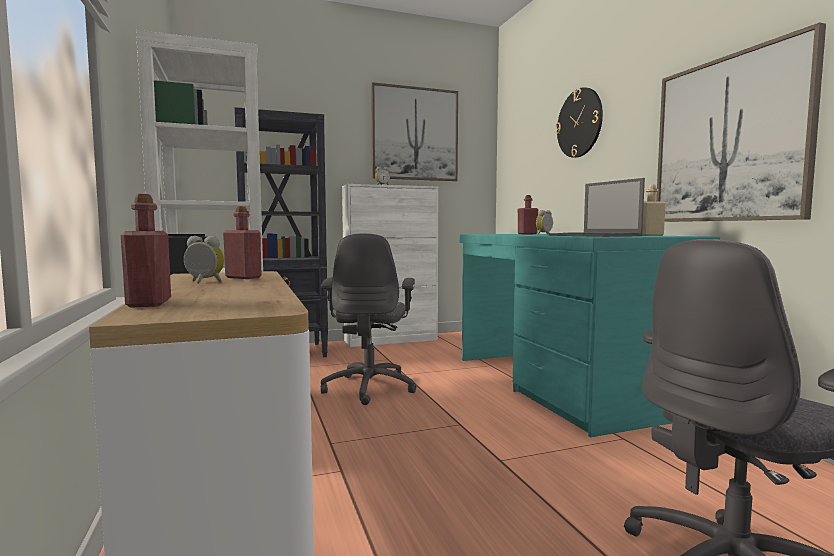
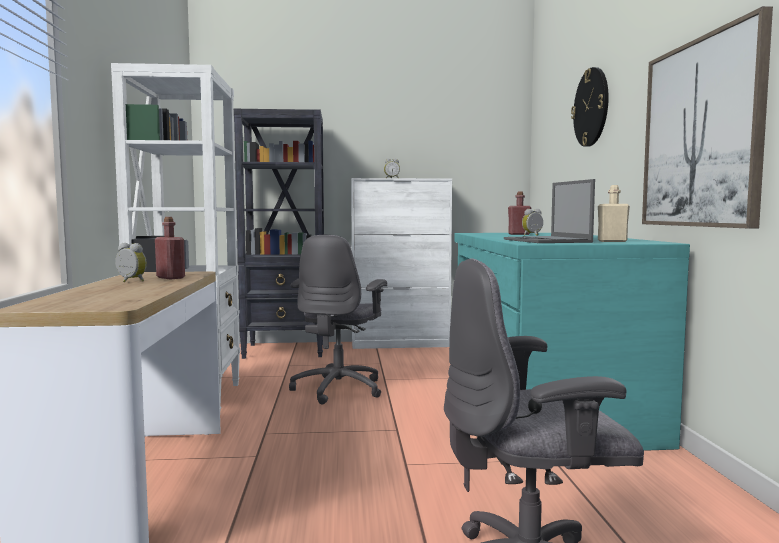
camera: 15 degrees right, 0 degrees up
(149, 303) = (51, 298): red bottle -> none
(415, 134) = (432, 121): picture -> none

